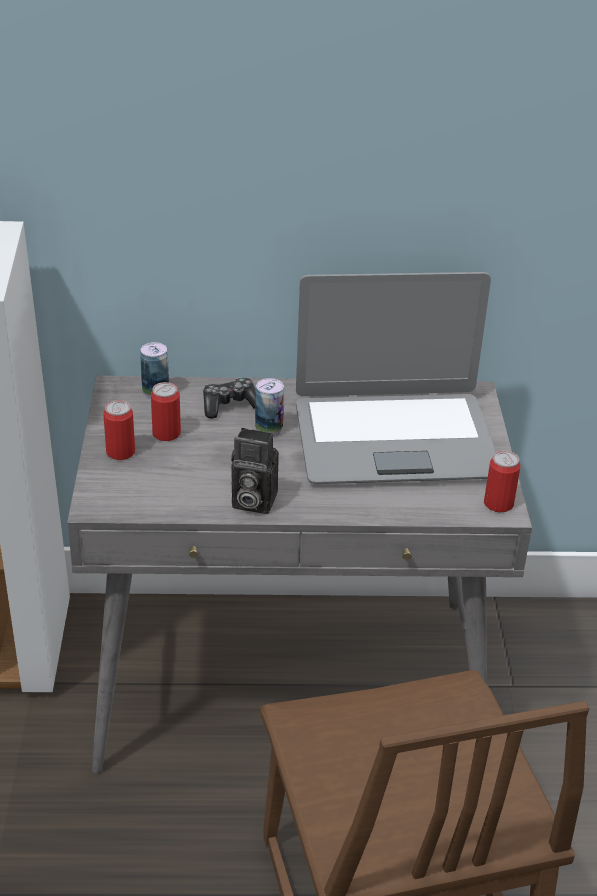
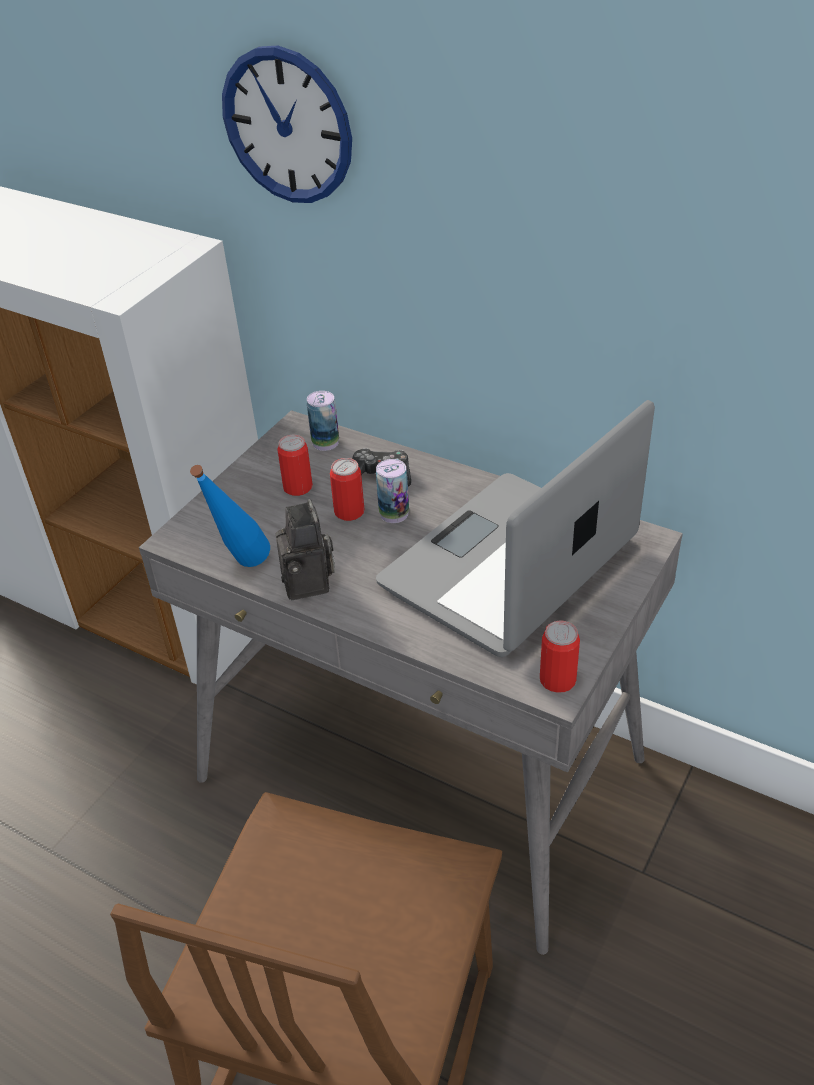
camera: 35 degrees right, 5 degrees up
(101, 102) = (287, 126): none -> wall clock
(120, 452) = (242, 493): can -> can (349, 512)
(181, 509) = (241, 569): none -> blue bottle
(251, 501) = (310, 584): camera -> camera turned 150 degrees counterclockwise
(394, 439) = (510, 565): laptop -> laptop turned 105 degrees clockwise

